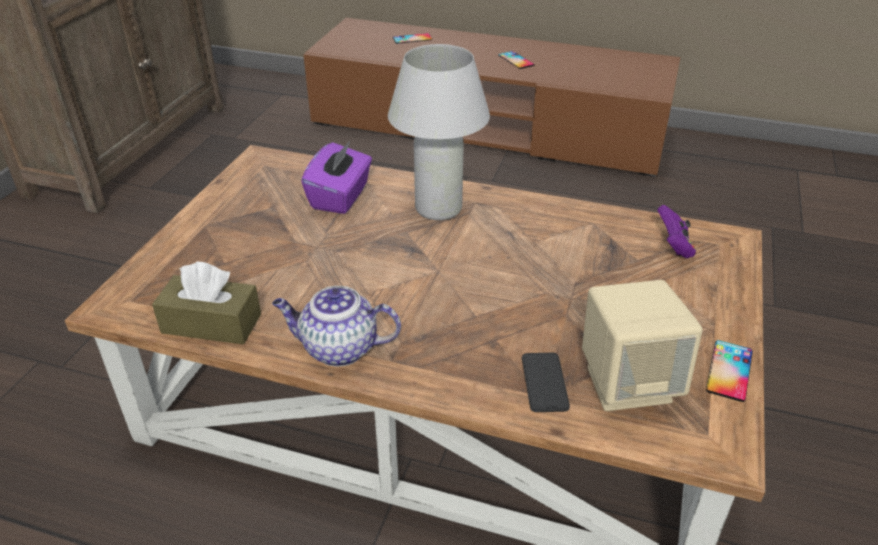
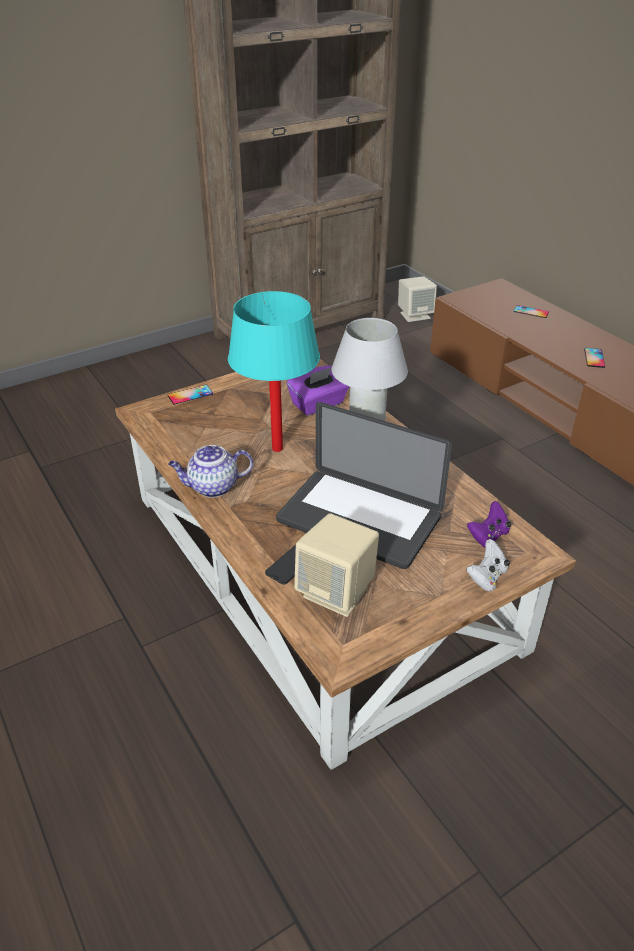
camera: 40 degrees right, 0 degrees up
(211, 323) = (171, 443): brown tissue box -> none
(252, 92) = (415, 315): none -> beige speaker
(338, 349) = (212, 487): teapot -> teapot turned 60 degrees counterclockwise
(358, 265) = (277, 449): none -> turquoise table lamp
(544, 295) = (359, 519): none -> laptop
(725, 285) = (487, 577): none -> white game controller
(729, 370) = (408, 623): phone -> phone (190, 395)

